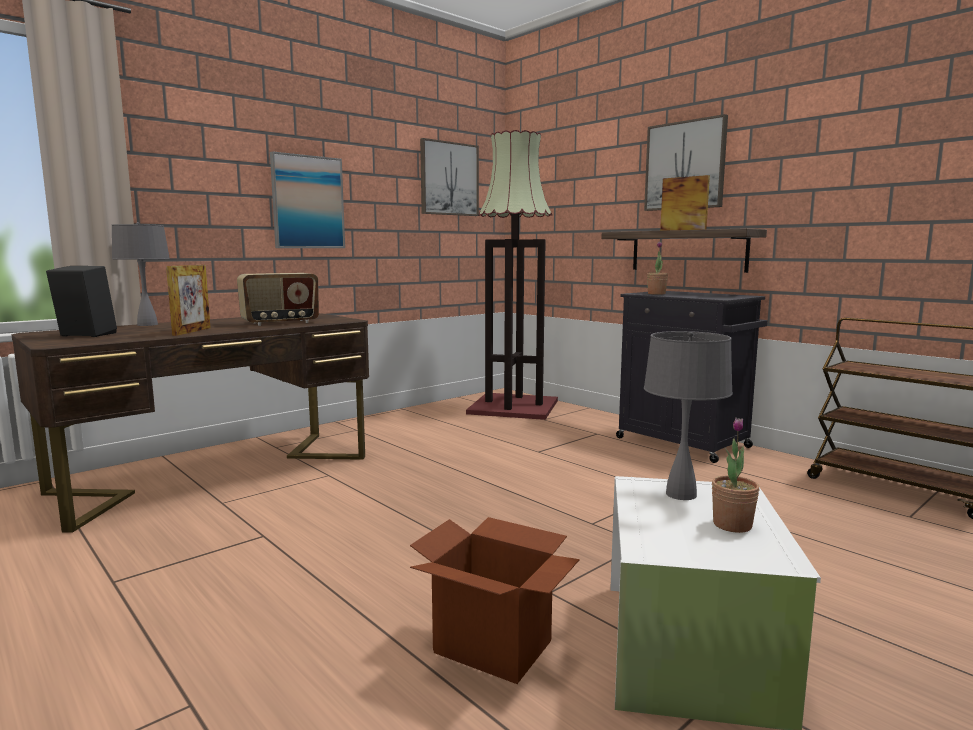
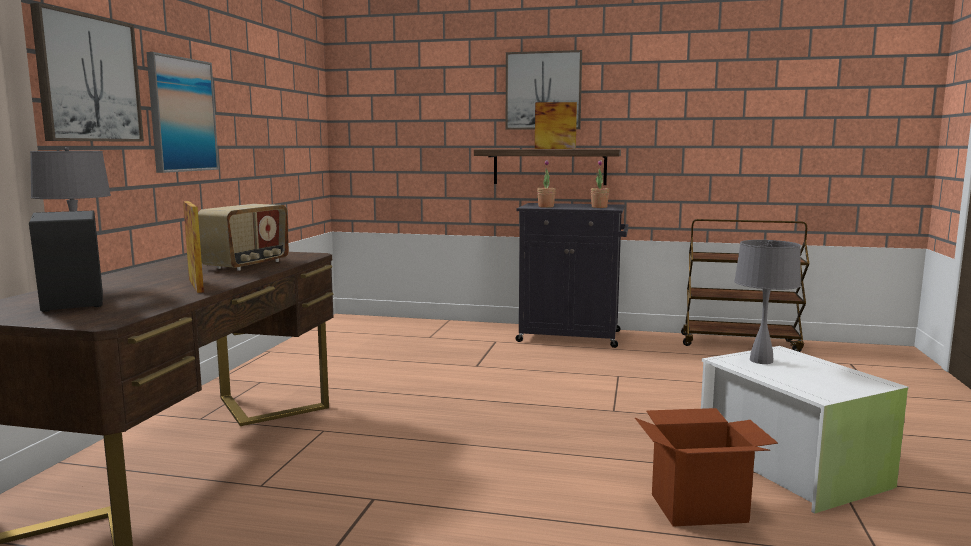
camera: 35 degrees left, 0 degrees up
(449, 179) = (289, 87): picture -> picture (88, 79)
(512, 407) = (380, 331): floor lamp -> none
(732, 525) = (822, 371): potted plant -> potted plant (599, 207)

